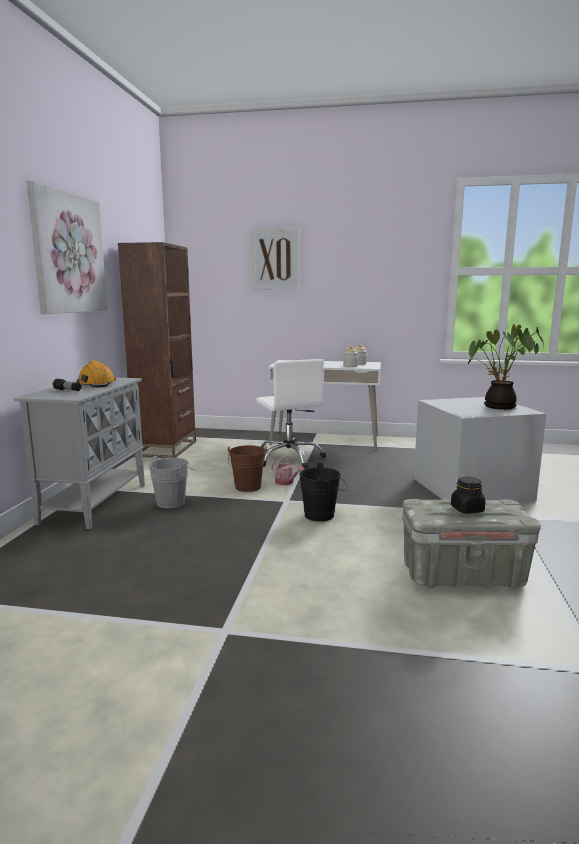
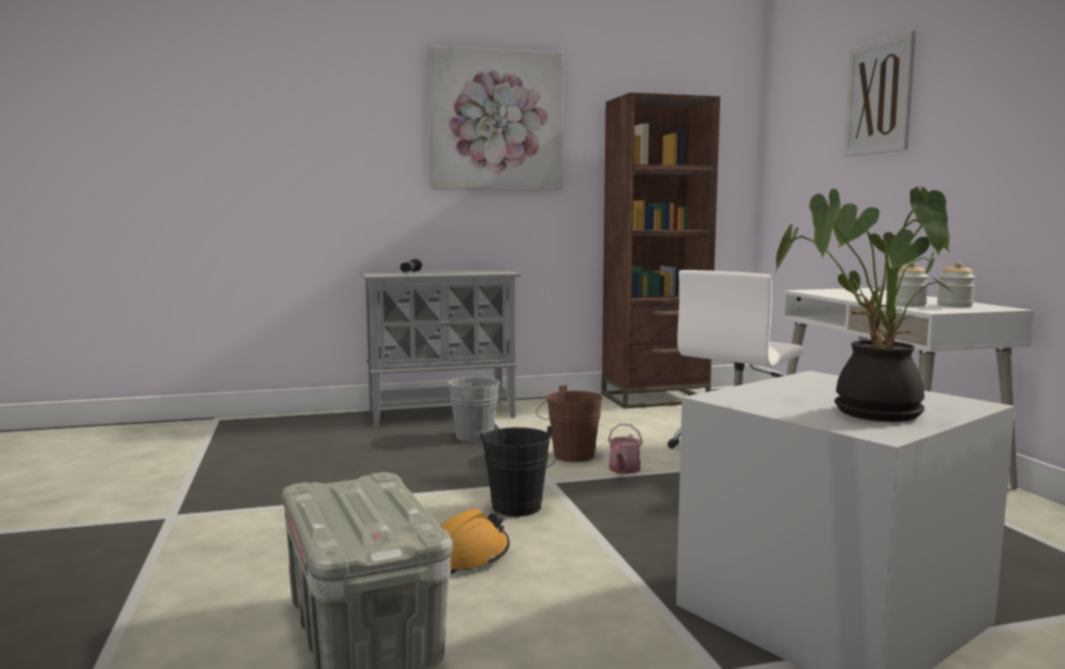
camera: 65 degrees right, 5 degrees down
(96, 384) = (459, 272): orange hard hat -> orange hard hat (468, 557)
(467, 509) = (360, 506): black jar -> none

